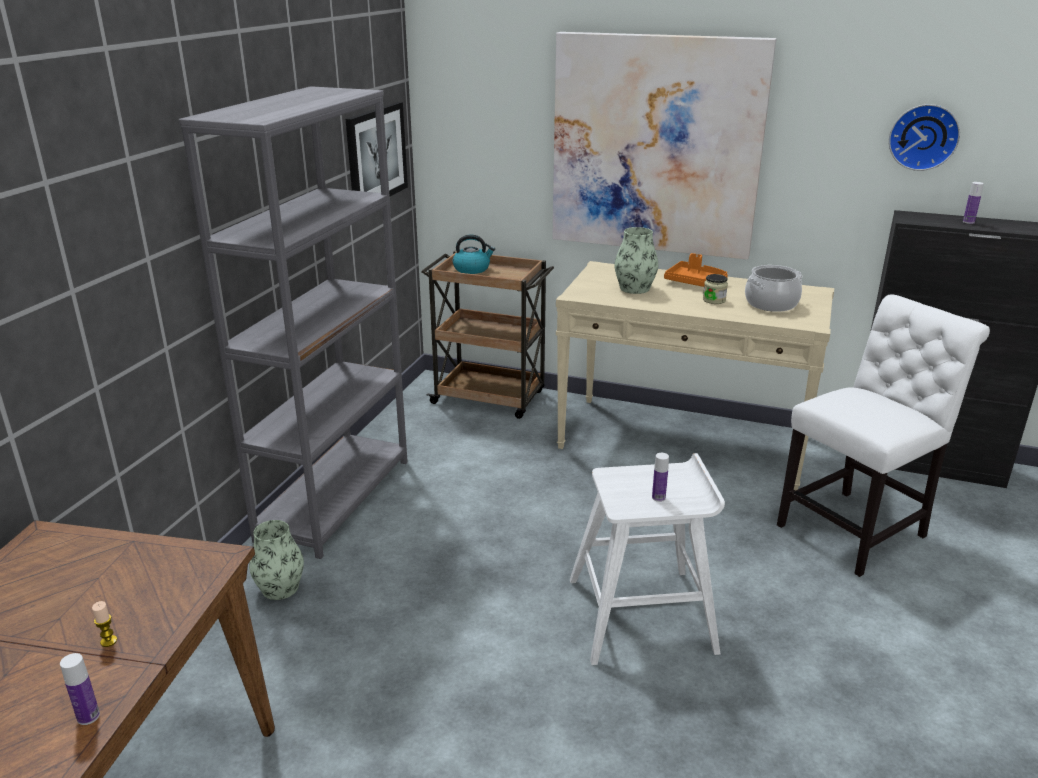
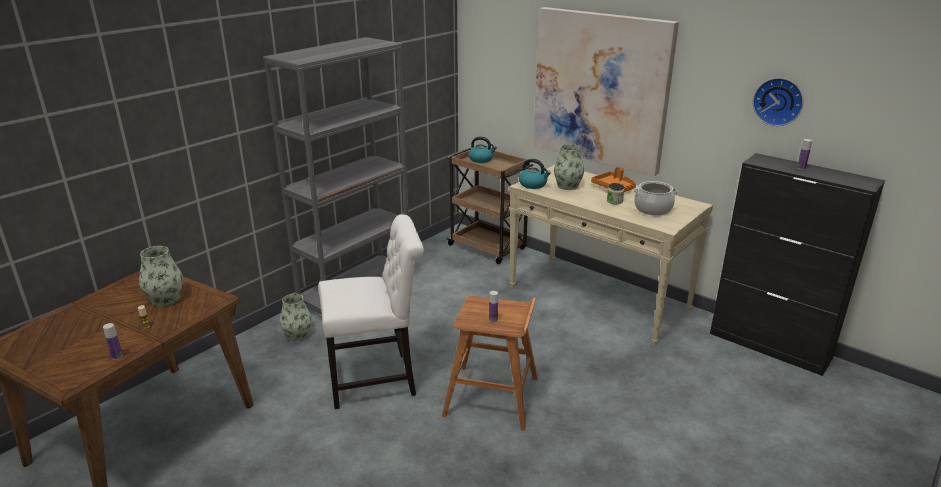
camera: 20 degrees right, 0 degrees up
(110, 579) = (165, 299): none -> vase
(376, 155) = (422, 79): picture -> none
(587, 292) = (533, 184): none -> kettle
(643, 615) = (493, 397): white stool -> brown stool
(857, 529) = (679, 378): white chair -> white chair (377, 379)

